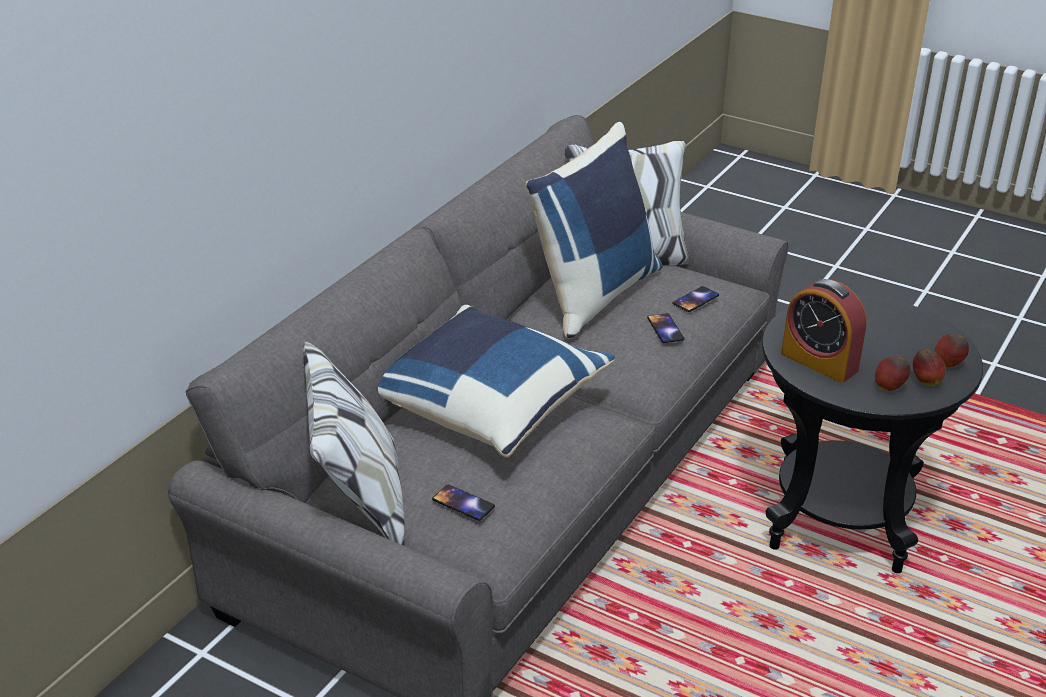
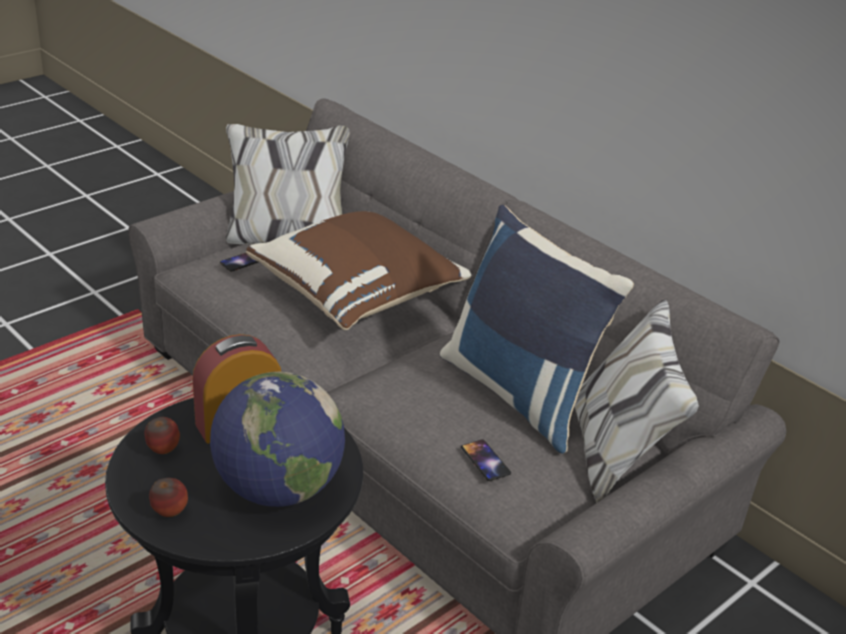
camera: 105 degrees right, 0 degrees up
(487, 407) = (358, 294): blue pillow -> brown pillow
(665, 328) = (434, 420): phone -> none
(874, 326) = (278, 489): none -> globe
(925, 382) = (153, 482): apple -> none

